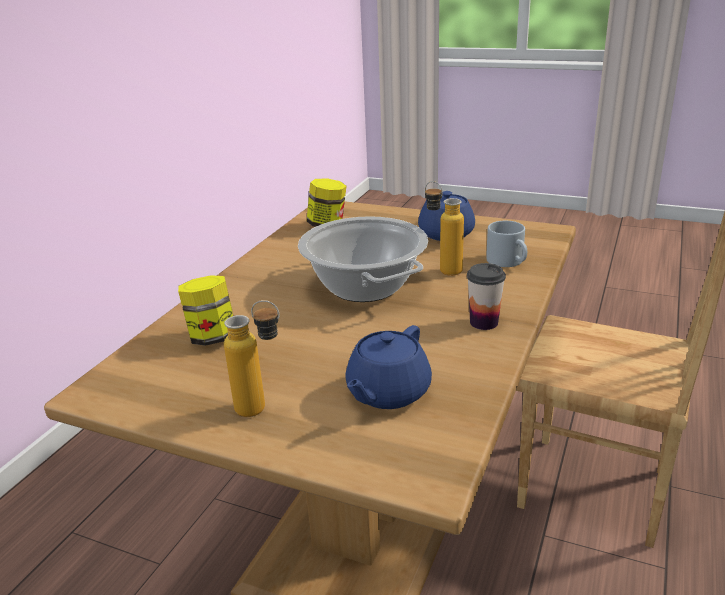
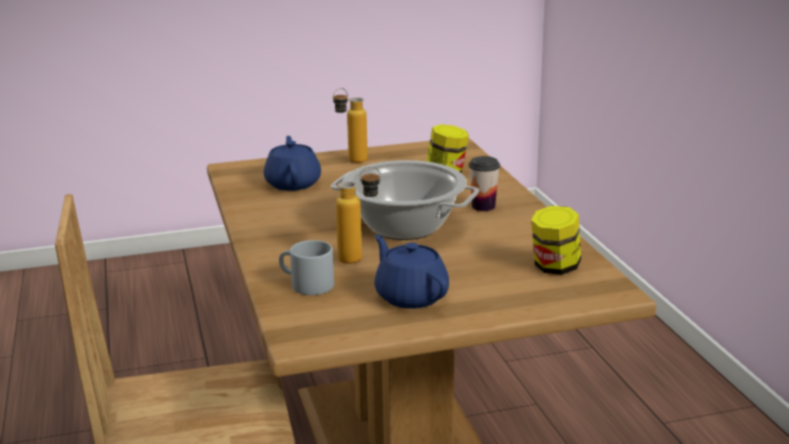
camera: 140 degrees right, 5 degrees down
(484, 322) = (274, 230): cup -> cup (483, 206)

